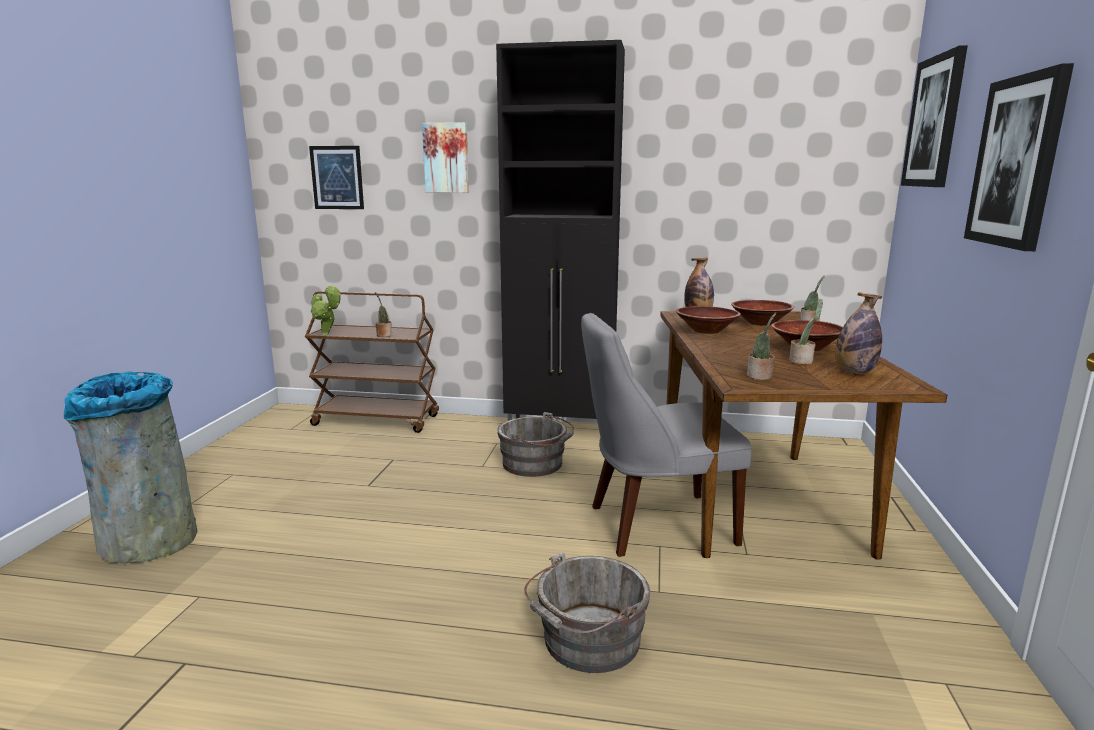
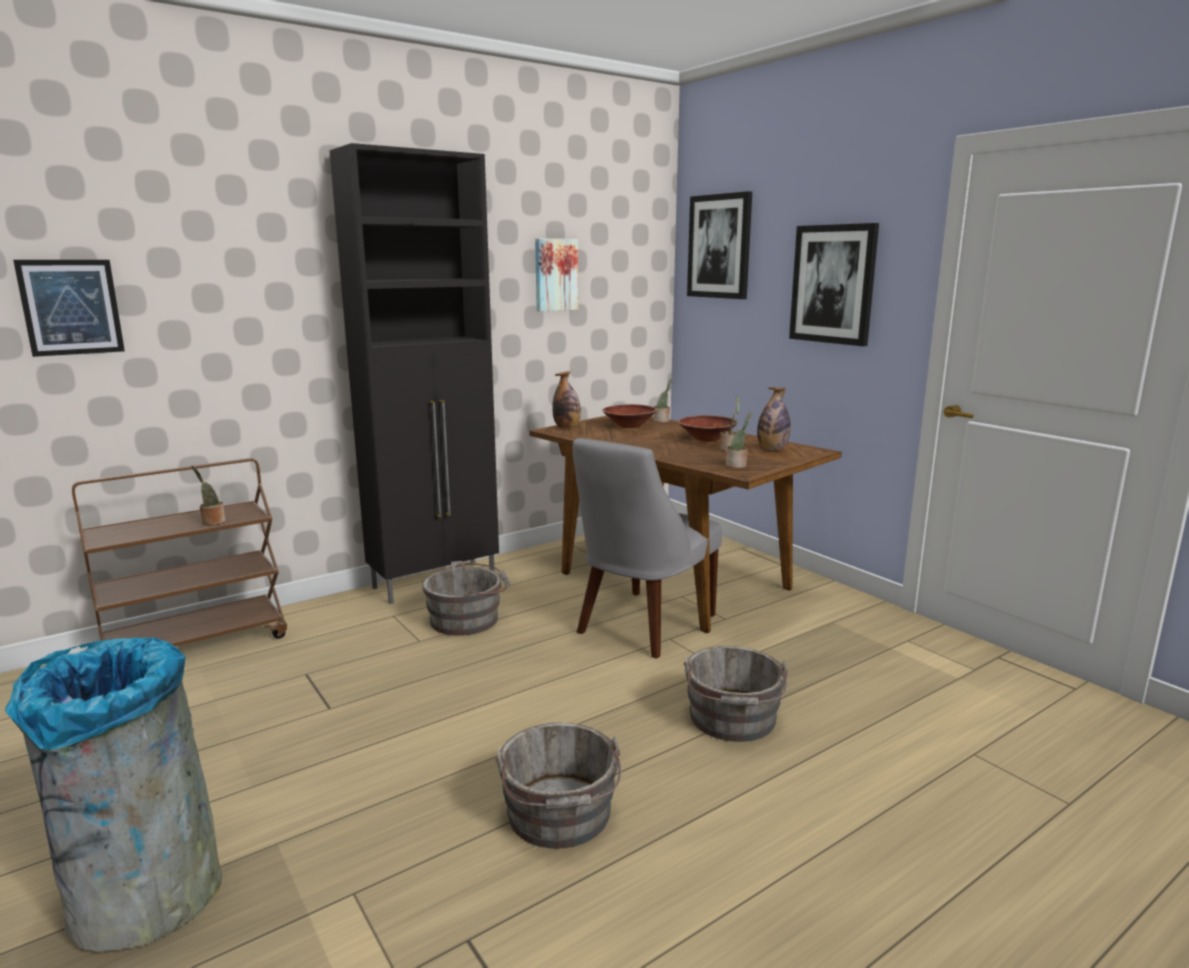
camera: 45 degrees left, 0 degrees up
(327, 334) = (117, 540): potted plant -> none
(348, 628) = (560, 817): none -> grey bucket
(446, 158) = (252, 276): picture -> picture (555, 275)
(706, 331) = (612, 440): brown bowl -> none

